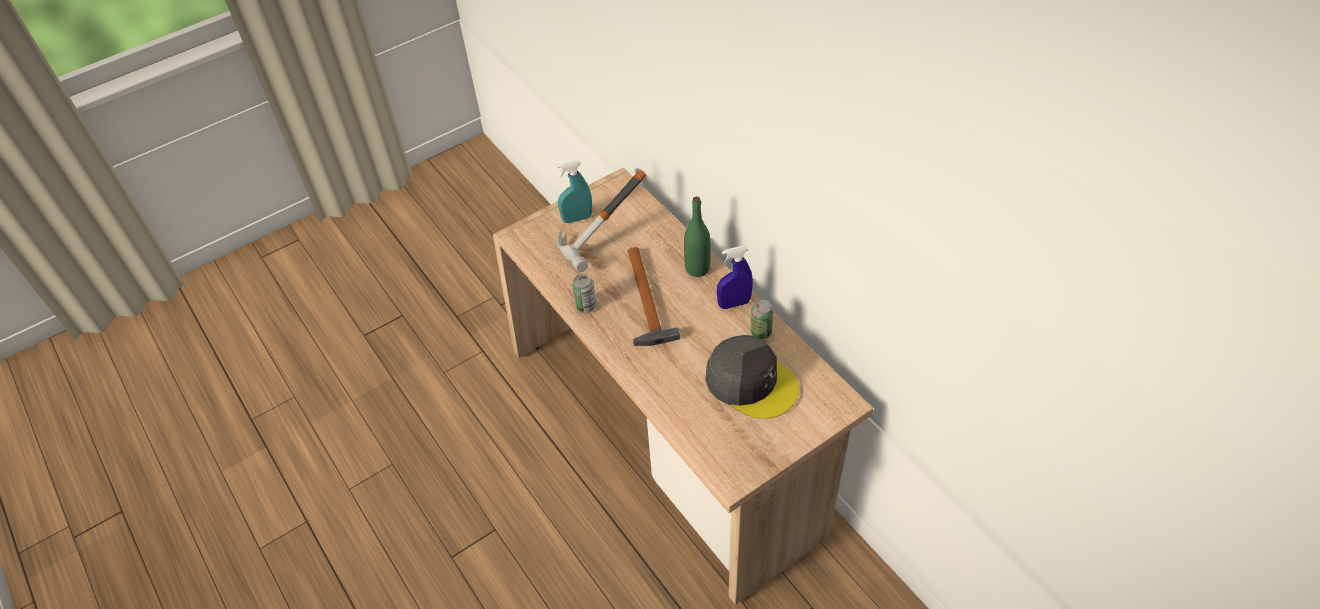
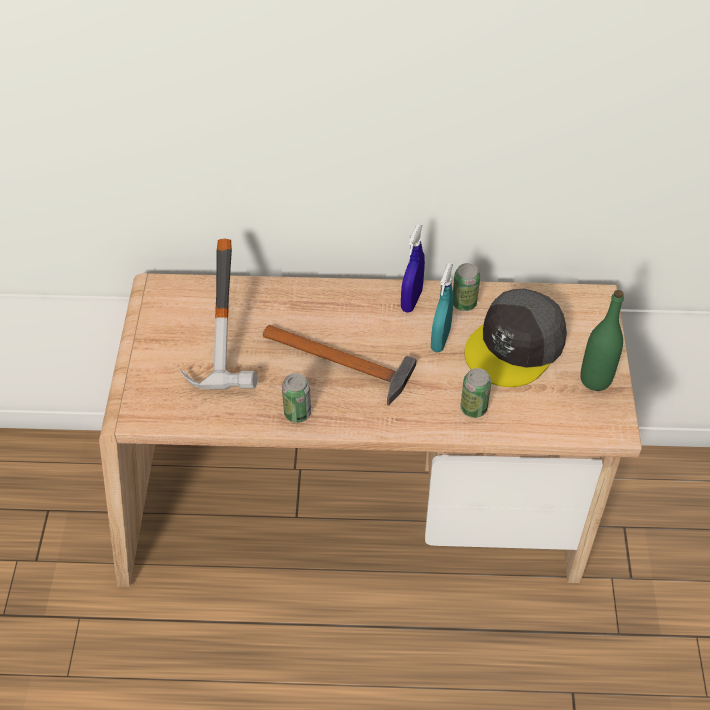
camera: 55 degrees left, 0 degrees up
(577, 218) = (167, 350): turquoise spray bottle -> turquoise spray bottle (440, 339)
(673, 391) = (473, 408): none -> can
(697, 268) = (340, 300): green bottle -> green bottle (595, 379)
(751, 382) = (515, 346): grey cap -> grey cap turned 150 degrees clockwise

